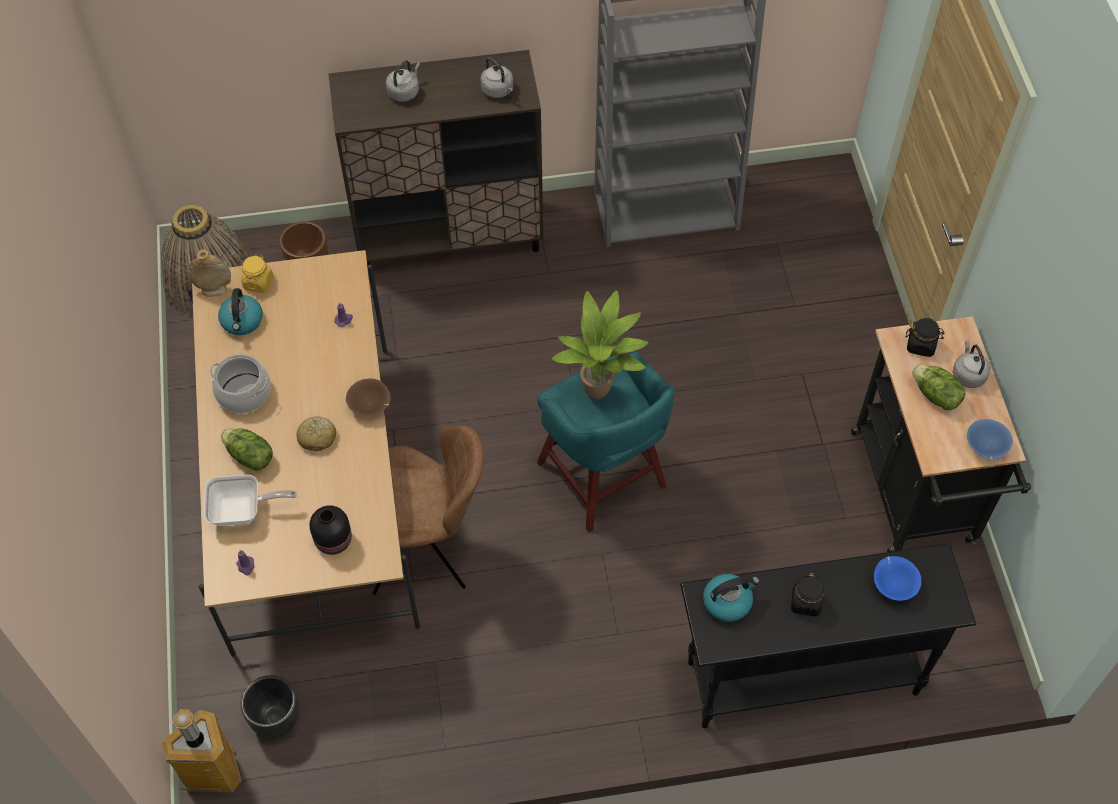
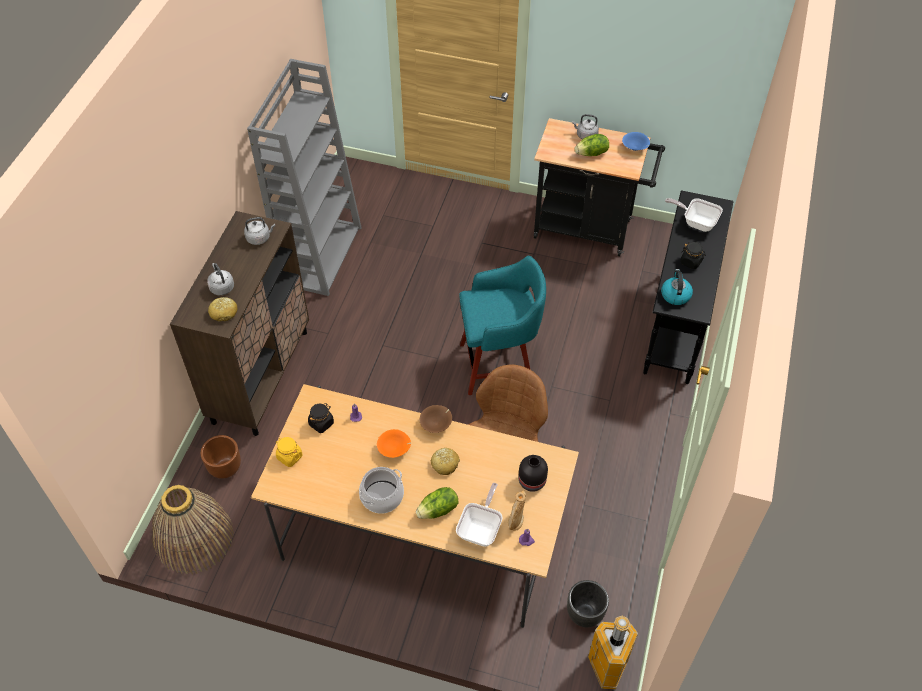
camera: 65 degrees left, 5 degrees down
(213, 289) = (277, 487): beige vase -> beige vase (515, 521)
(242, 321) = (318, 478): kettle -> none
(314, 378) = (395, 450): none -> orange bowl
(368, 111) = (224, 312): none -> bread
(601, 392) = (489, 306): potted plant -> none
(893, 584) = (696, 222): blue bowl -> frying pan
(921, 345) = (556, 145): black jar -> black jar (321, 423)

